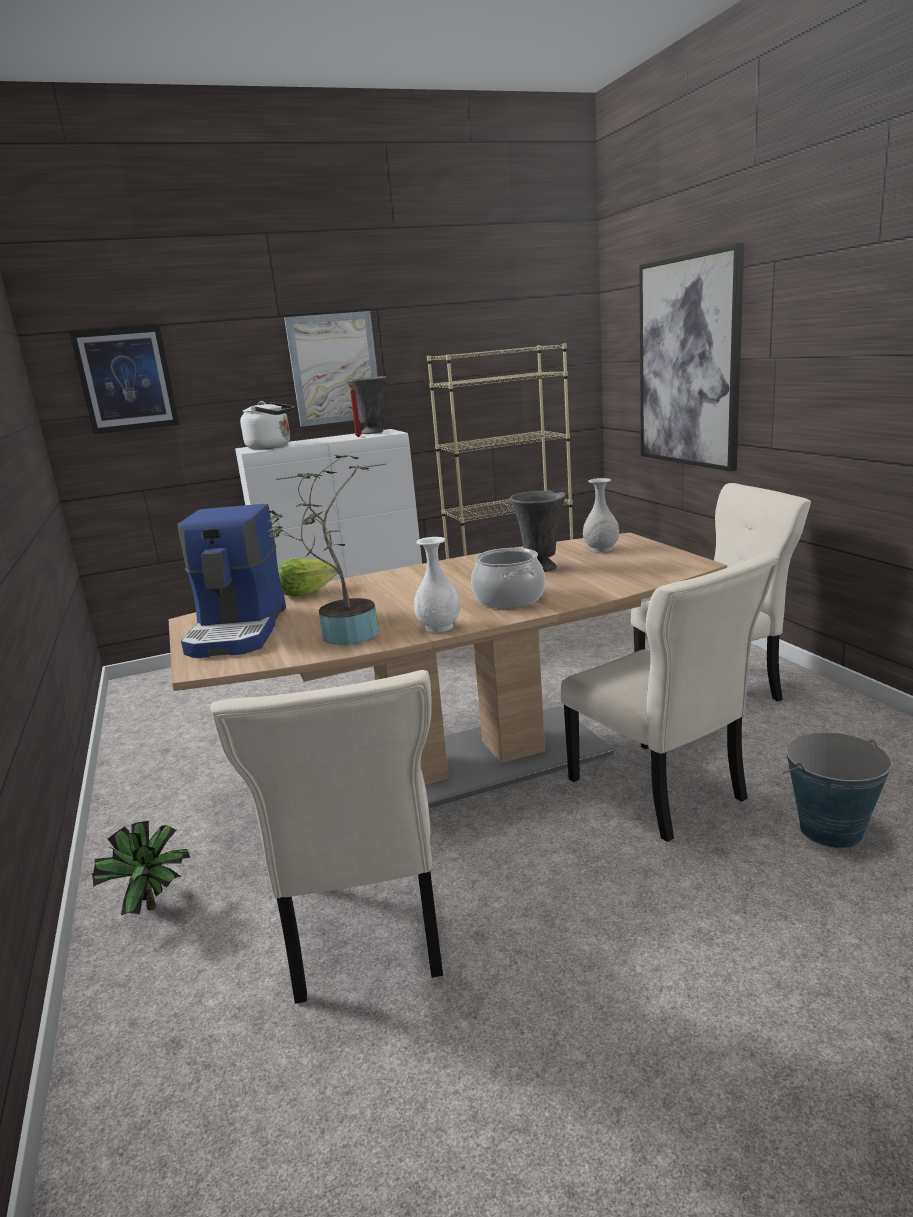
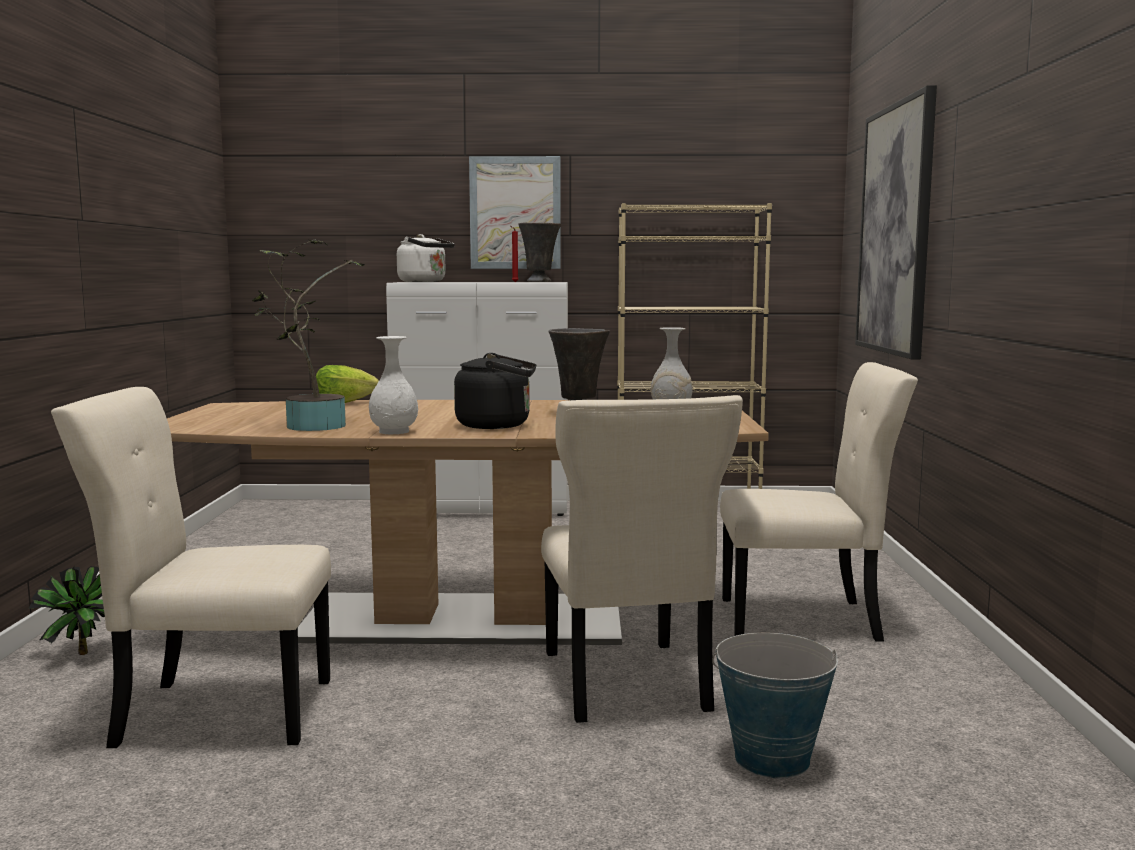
camera: 20 degrees right, 10 degrees down
(126, 380) = (308, 204): picture -> none
(239, 631) = (242, 414): coffee machine -> none
(365, 932) = (216, 712): beige chair -> beige chair turned 75 degrees clockwise
(509, 599) = (498, 425): cooking pot -> black kettle

